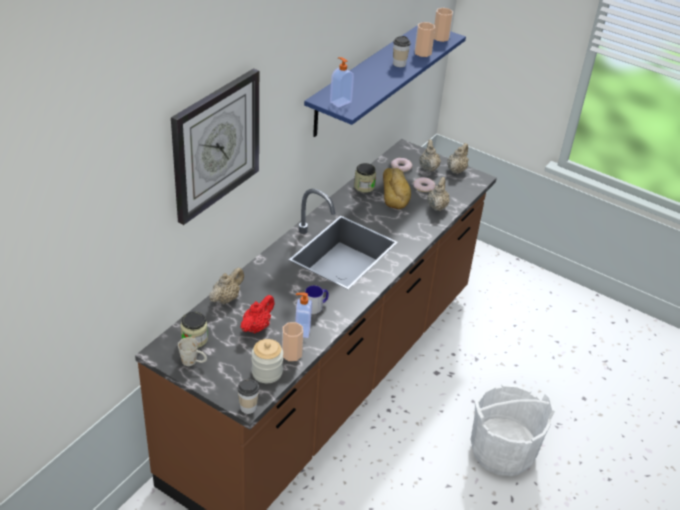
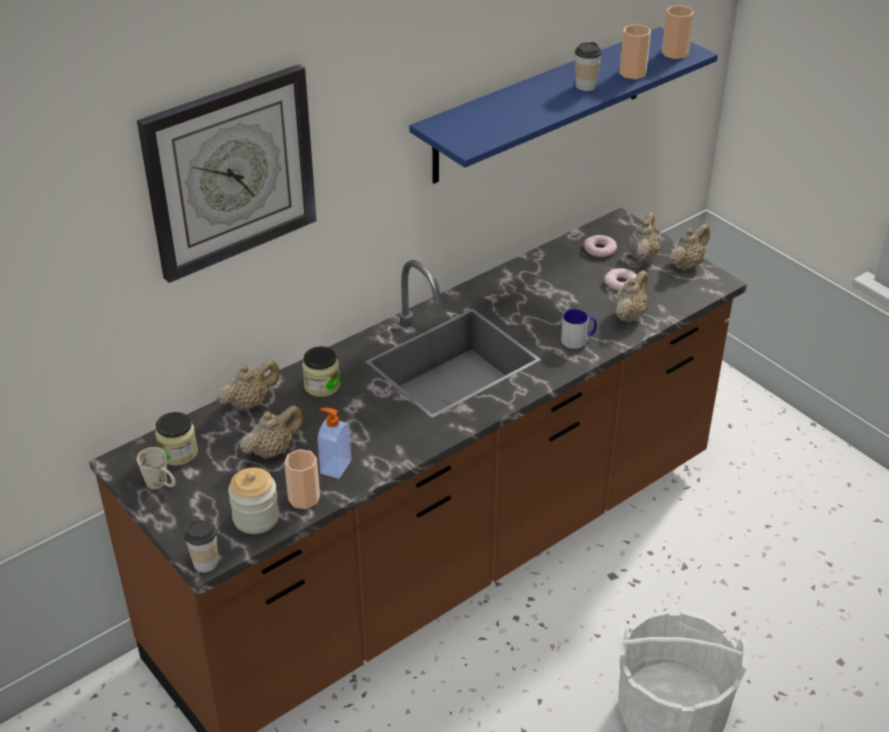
camera: 20 degrees right, 0 degrees up
(257, 327) = (273, 450): red teapot -> beige teapot
(316, 306) = (373, 435): mug -> mug (578, 340)
(340, 102) = (461, 132): soap dispenser -> none
(364, 186) = (528, 271): jar -> jar (322, 385)
(395, 192) = (573, 285): bread -> none

